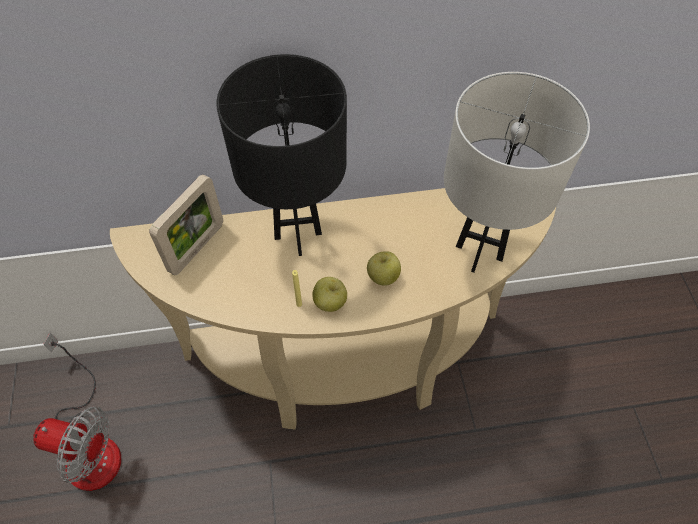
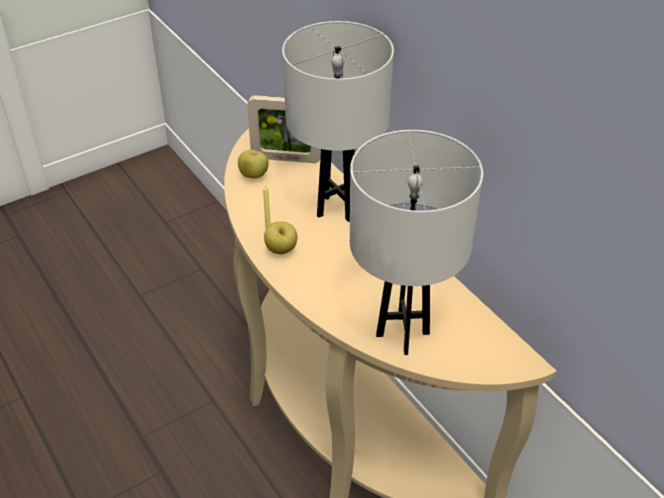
camera: 65 degrees right, 15 degrees down
(90, 444) = (173, 274): fan -> none
(298, 235) = (337, 208): black table lamp -> white table lamp
(383, 277) = (329, 274): apple -> apple (254, 175)

